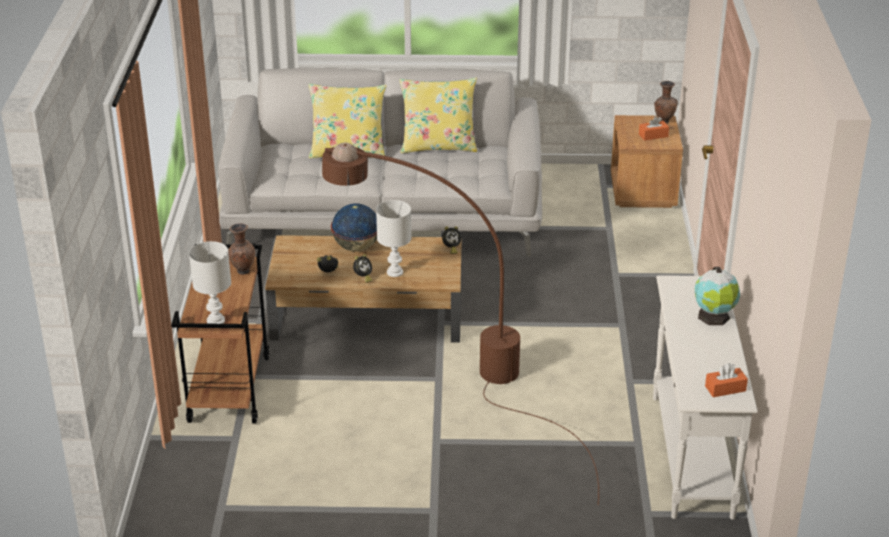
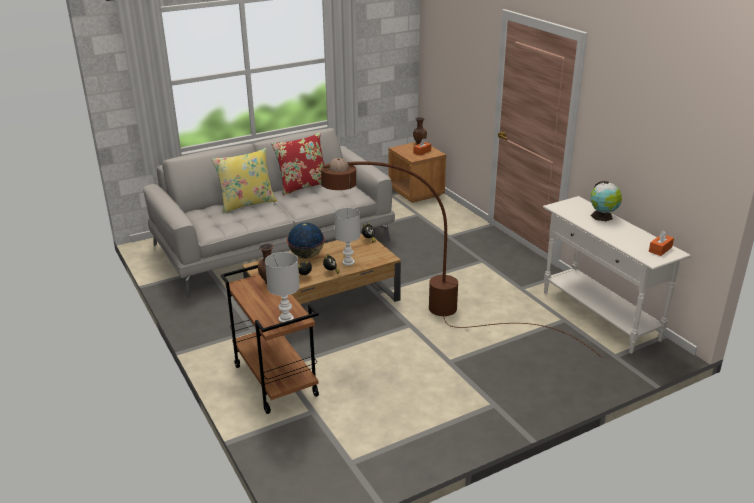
camera: 30 degrees left, 5 degrees down
(438, 146) = (303, 186): yellow pillow -> red pillow

